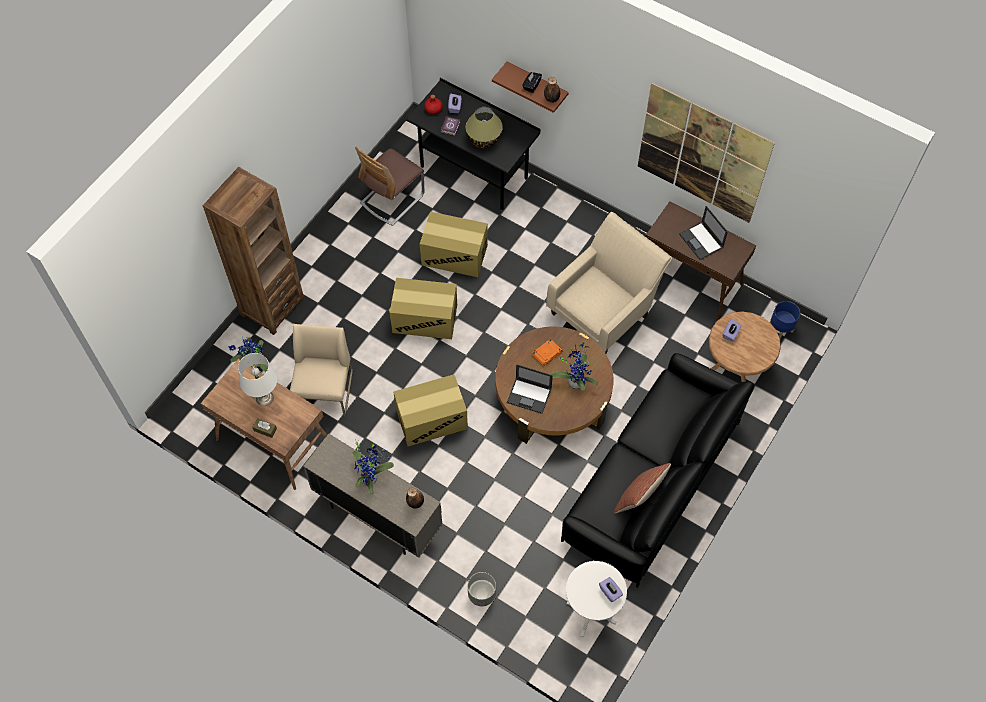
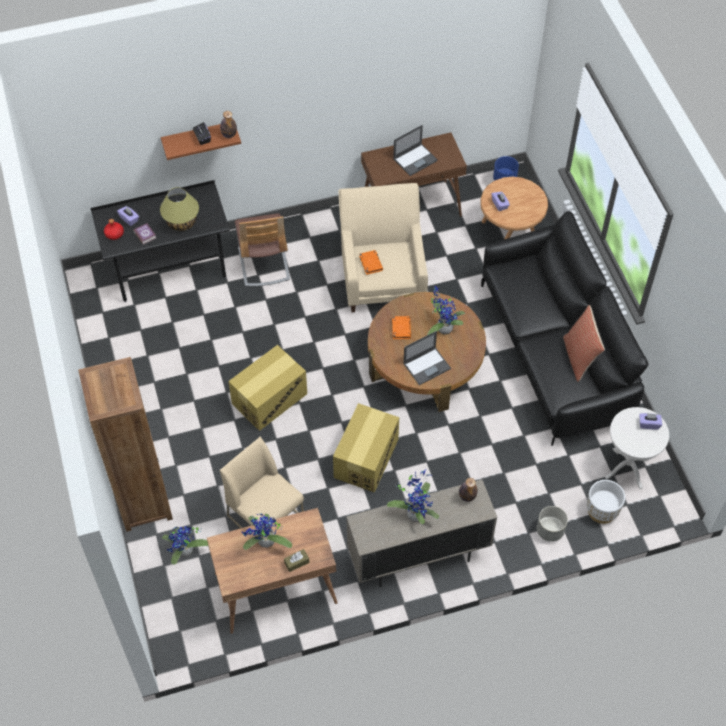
camera: 50 degrees left, 5 degrees down
(264, 398) = (265, 543): white table lamp -> potted plant
(392, 199) = (132, 343): chair -> chair (264, 263)
(454, 255) = (232, 338): cardboard box -> none
(533, 620) = (602, 511): none -> white planter
(585, 288) = (370, 263): none -> orange book
(701, 241) = (415, 159): laptop -> laptop turned 45 degrees counterclockwise
(702, 154) = (380, 84): picture -> none

